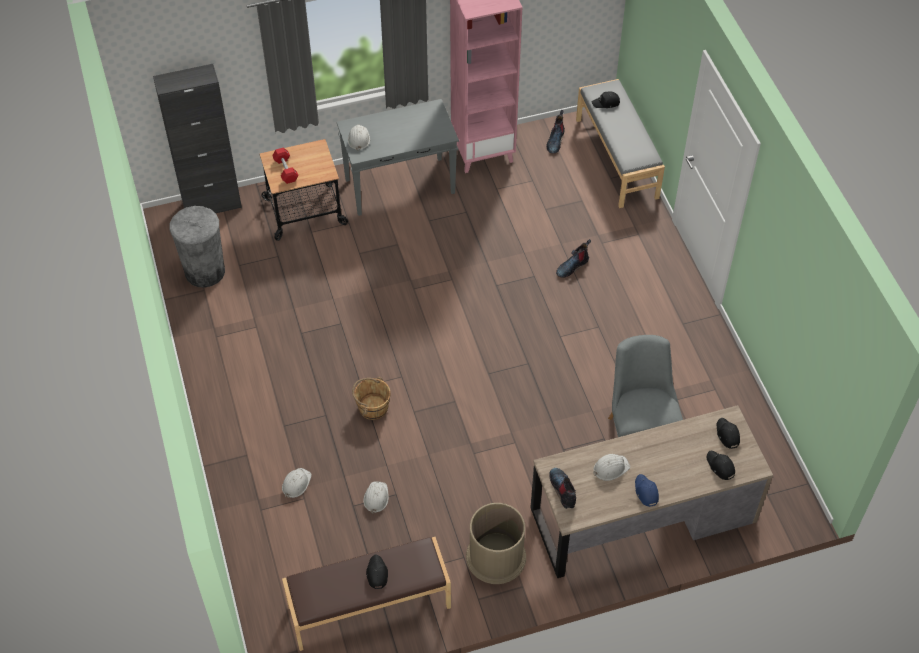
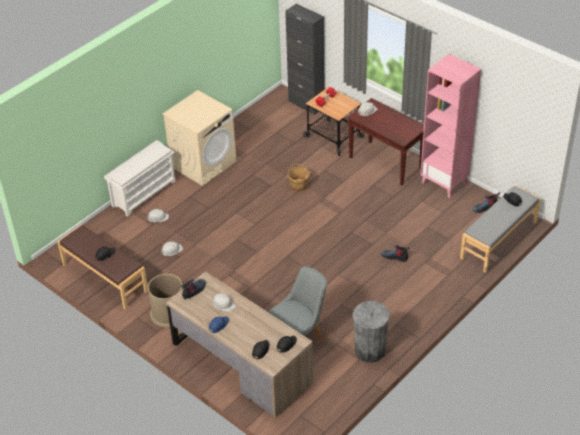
camera: 60 degrees right, 10 degrees down
(205, 271) = (261, 123): grey trash can -> grey trash can (370, 351)
(229, 377) = (203, 163): none -> beige washing machine
(230, 477) = (144, 193): none -> white shoe rack
(372, 407) = (227, 222): brown bucket -> brown bucket (298, 185)
(400, 186) = (386, 163): grey console table -> brown console table

